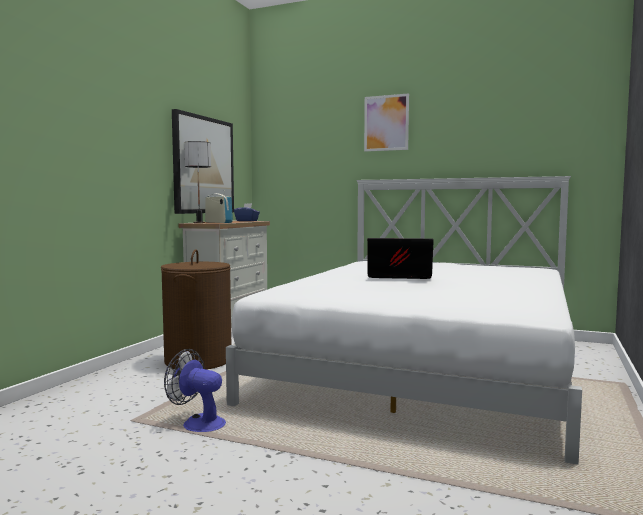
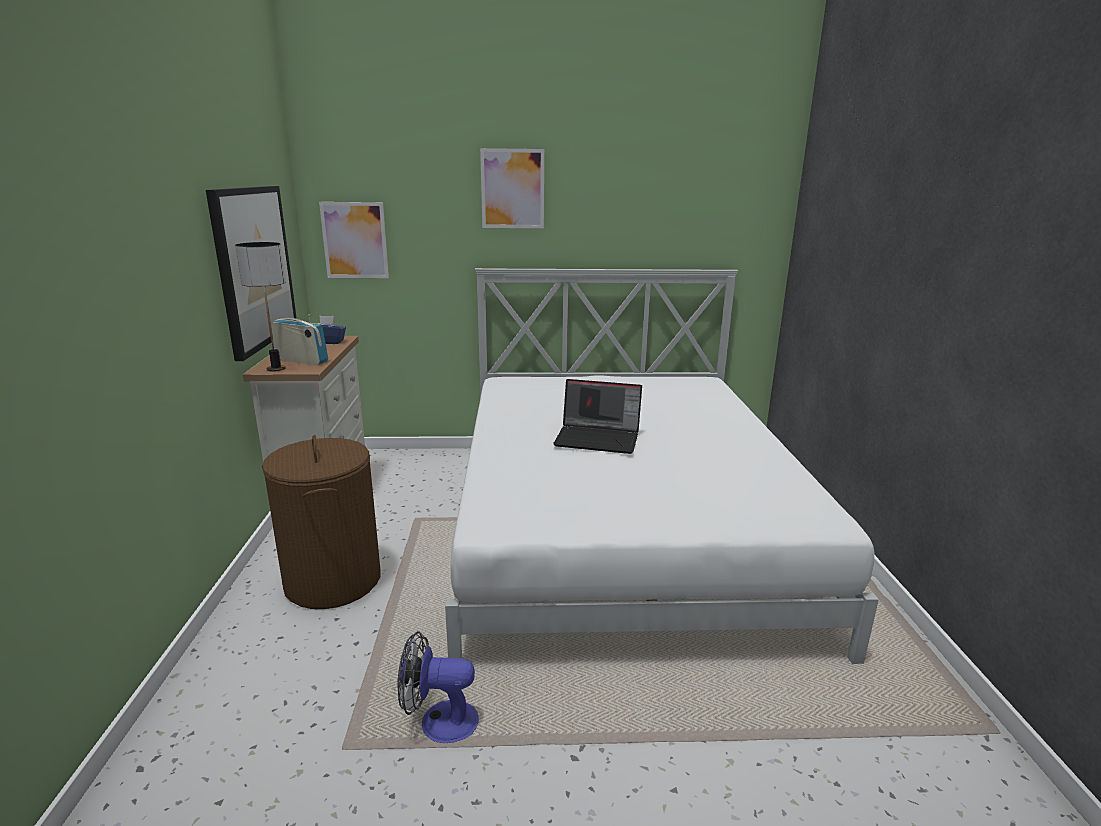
camera: 25 degrees left, 15 degrees up
(282, 163) = (355, 240): none -> picture
(398, 276) = (598, 438): laptop -> laptop turned 150 degrees counterclockwise

